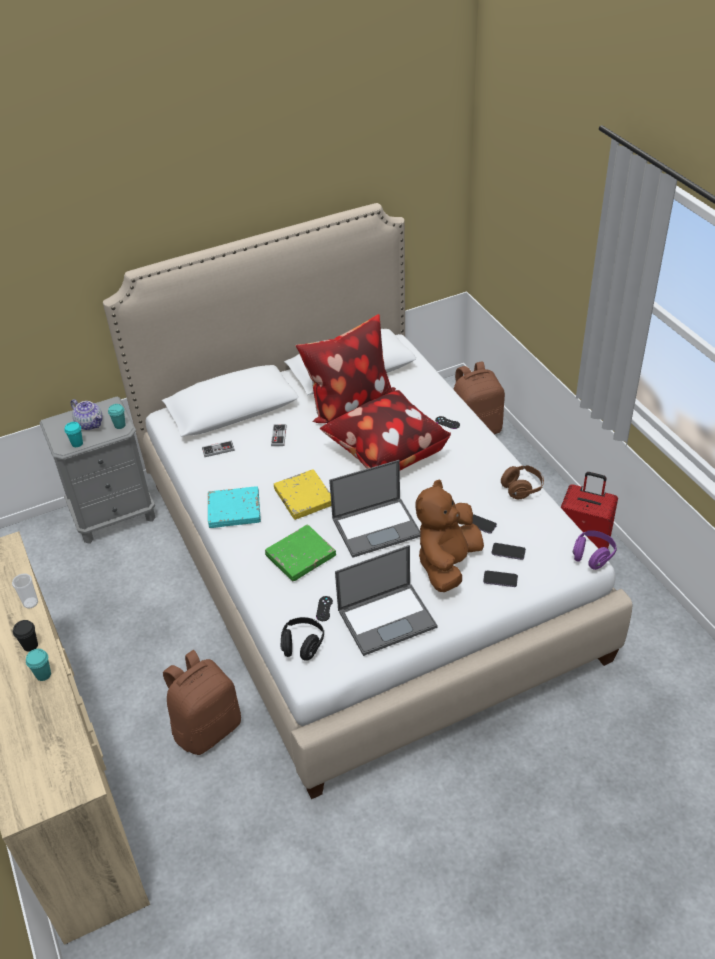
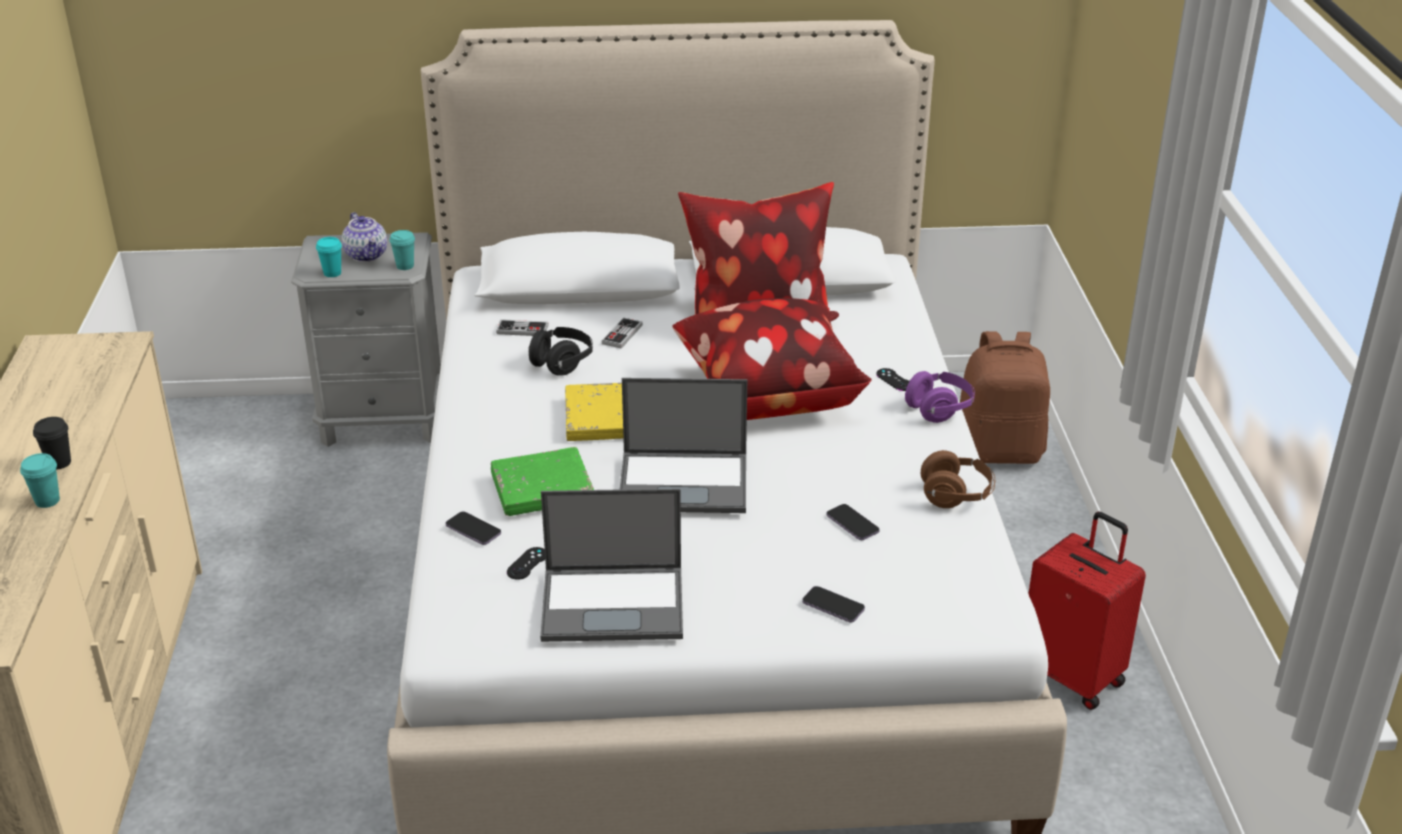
camera: 20 degrees right, 10 degrees down
(30, 603) = (100, 415): cup -> none
(207, 727) = (329, 729): brown backpack -> none
(234, 510) = (490, 408): turquoise book -> none
(302, 645) = (462, 601): black headphones -> black headphones (562, 363)
(447, 564) = (763, 561): brown plush toy -> none
(508, 552) = (873, 573): phone -> phone (473, 530)
(592, 556) = (1014, 619): purple headphones -> purple headphones (939, 409)

